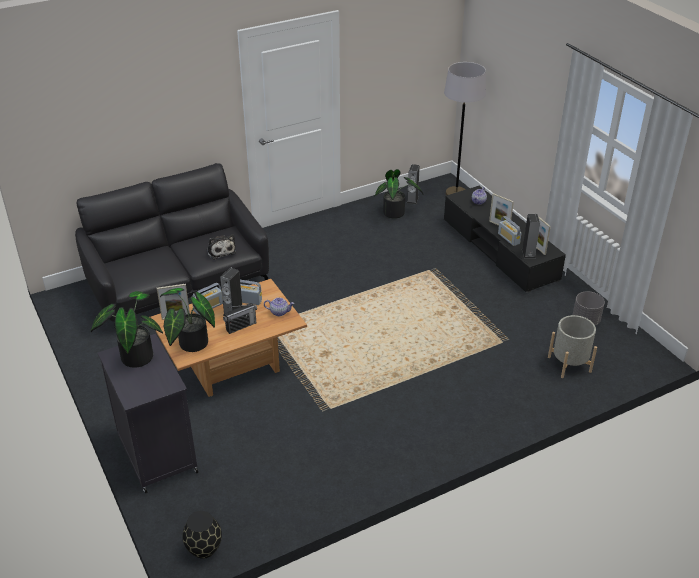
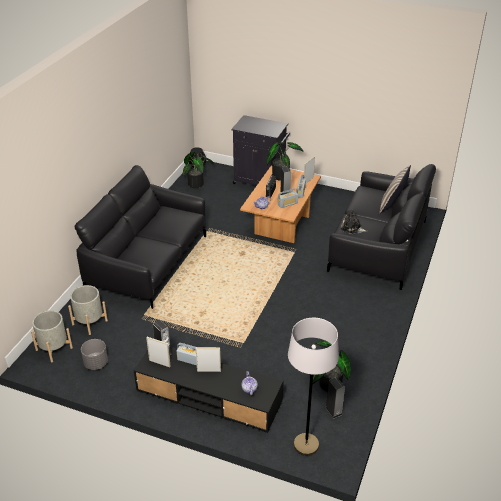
camera: 140 degrees right, 0 degrees up
(134, 355) = (271, 128): potted plant -> potted plant (198, 184)
(137, 254) = (392, 205): none -> pillow
(446, 404) = (148, 262): none -> black sofa
(624, 355) = (54, 349): none -> grey planter

